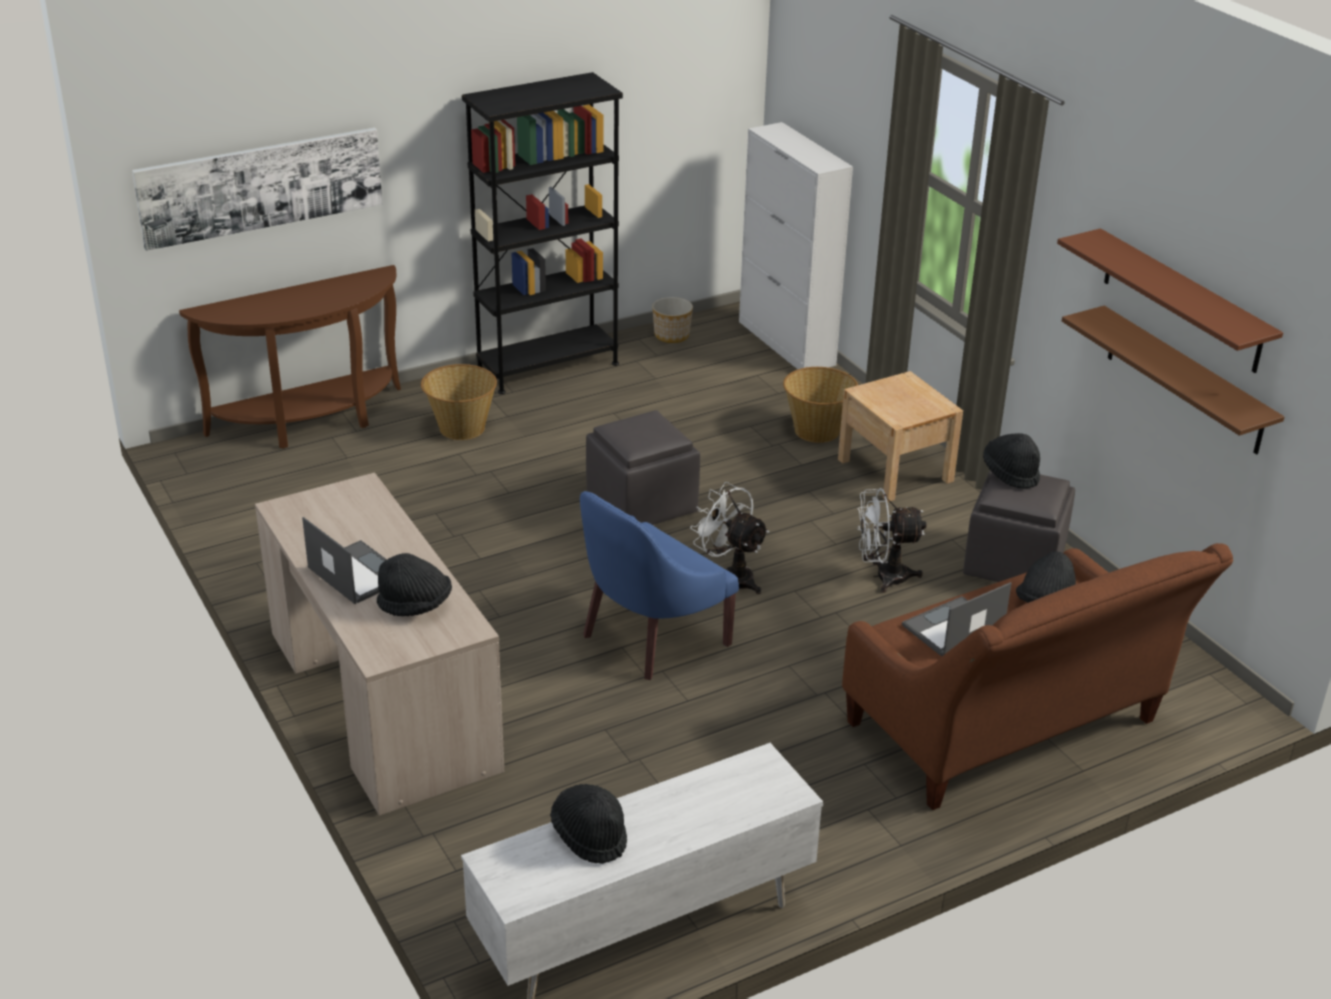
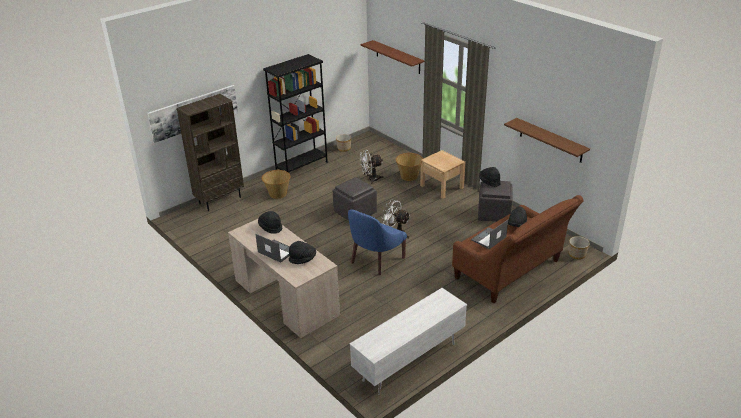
camera: 10 degrees left, 0 degrees up
(312, 423) = (220, 200): brown console table -> brown bookcase
(590, 836) = (392, 329): black hat -> black hat (270, 227)
(786, 343) = (387, 146): white cabinet -> none
(883, 577) = (450, 225): white fan -> white fan (371, 179)
(1182, 301) = (547, 113): brown shelf -> brown shelf (398, 57)
(1214, 713) = (577, 255): none -> planter

